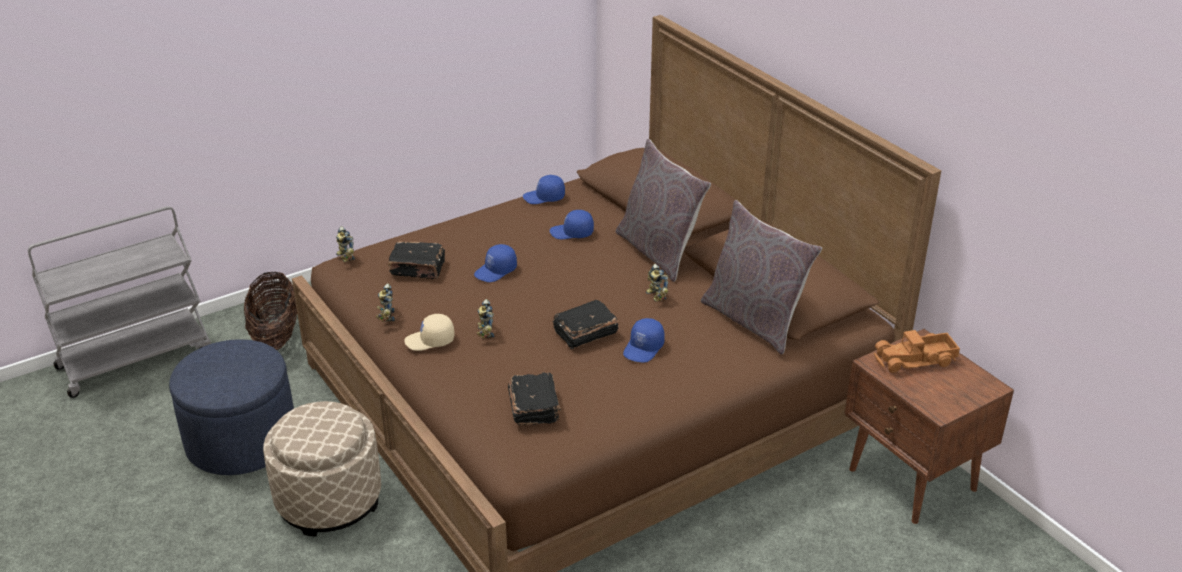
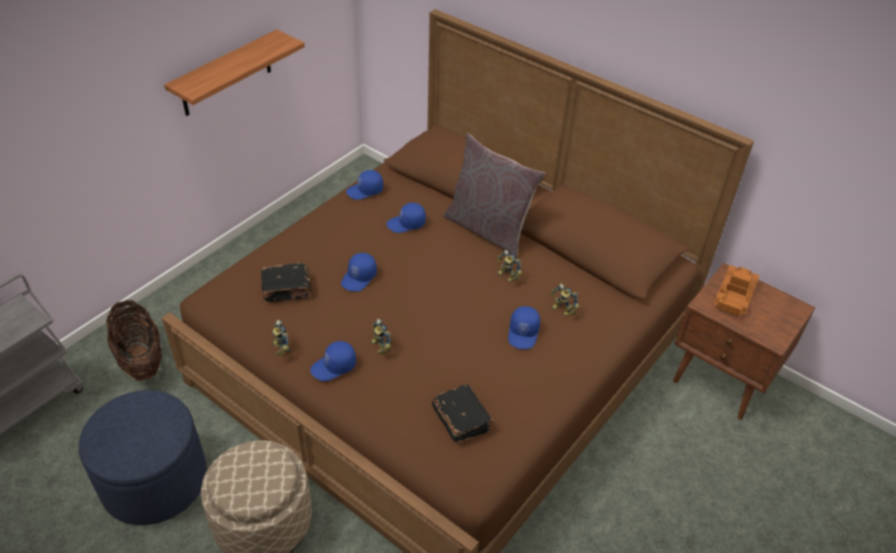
camera: 20 degrees left, 10 degrees up
(344, 257) = (210, 290): toy robot -> toy robot (561, 310)
(427, 56) = (226, 74): none -> shelf
(430, 341) = (334, 367): beige cap -> blue cap
(584, 333) = (466, 328): black book -> none
(754, 320) = (597, 284): grey pillow -> none
(915, 360) = (733, 295): toy truck -> toy truck turned 150 degrees clockwise

